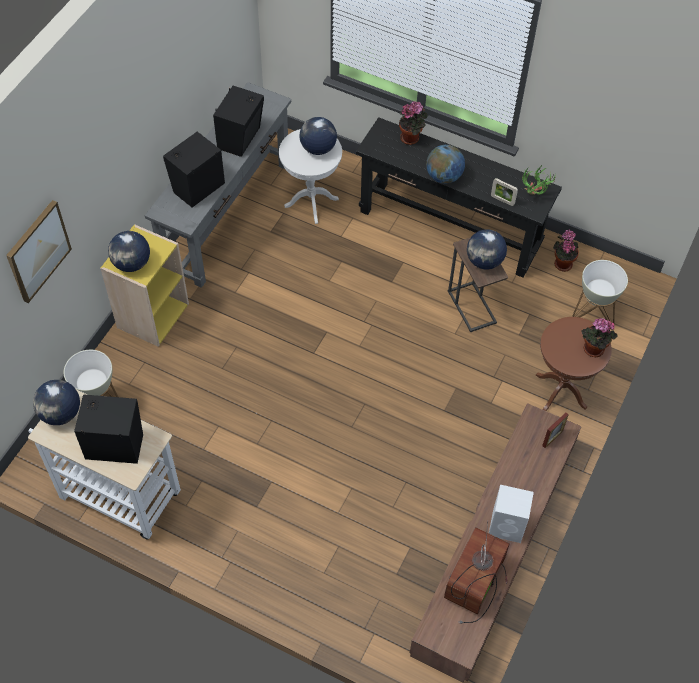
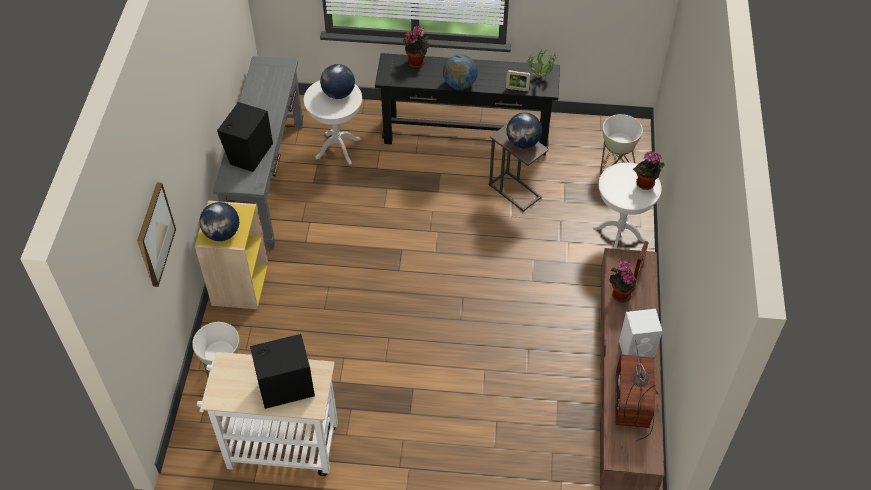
camera: 20 degrees left, 5 degrees down
(61, 413) = (223, 378): globe -> none
(241, 138) = (269, 102): black speaker -> none
(561, 391) = (619, 234): brown side table -> white side table
(562, 263) = (571, 134): potted plant -> potted plant (619, 294)

